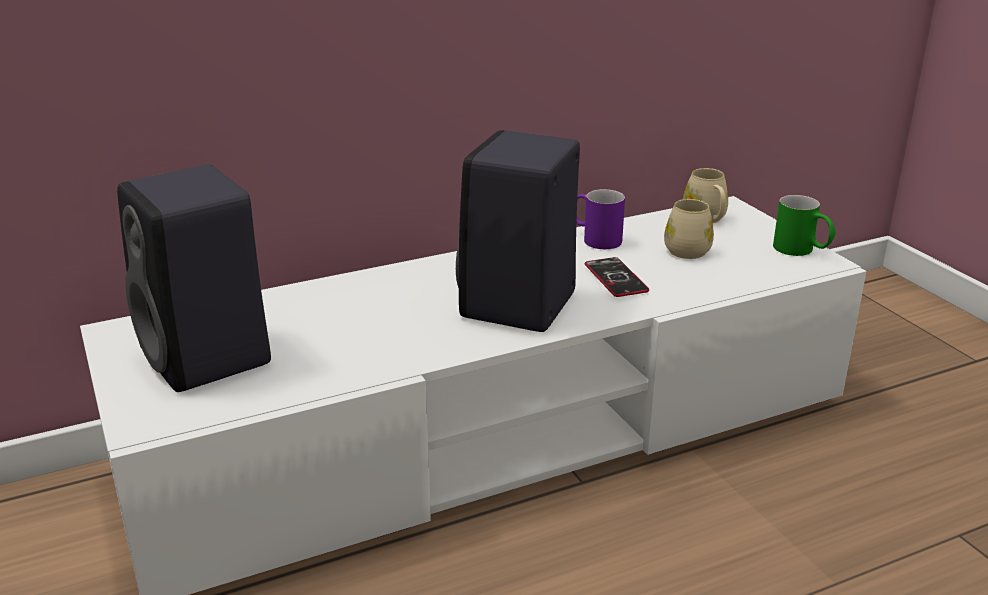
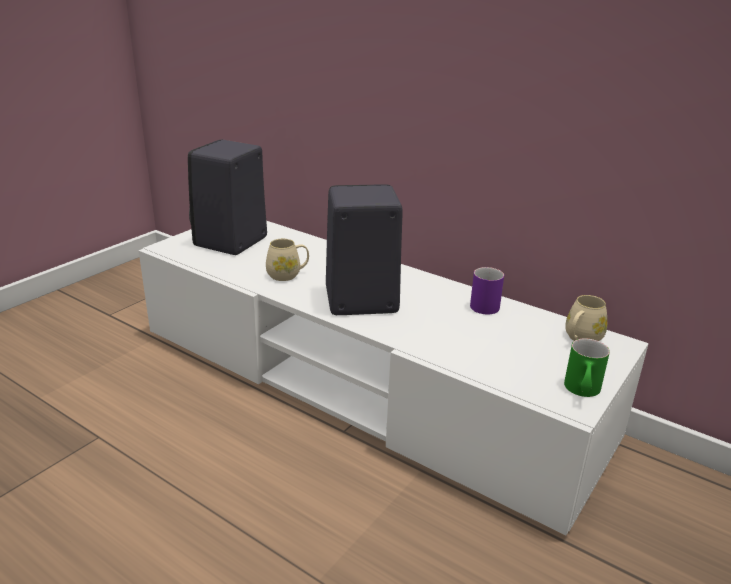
camera: 60 degrees right, 0 degrees up
(615, 278) = (434, 323): phone -> none
(687, 248) = (517, 340): beige mug -> beige mug (288, 275)

